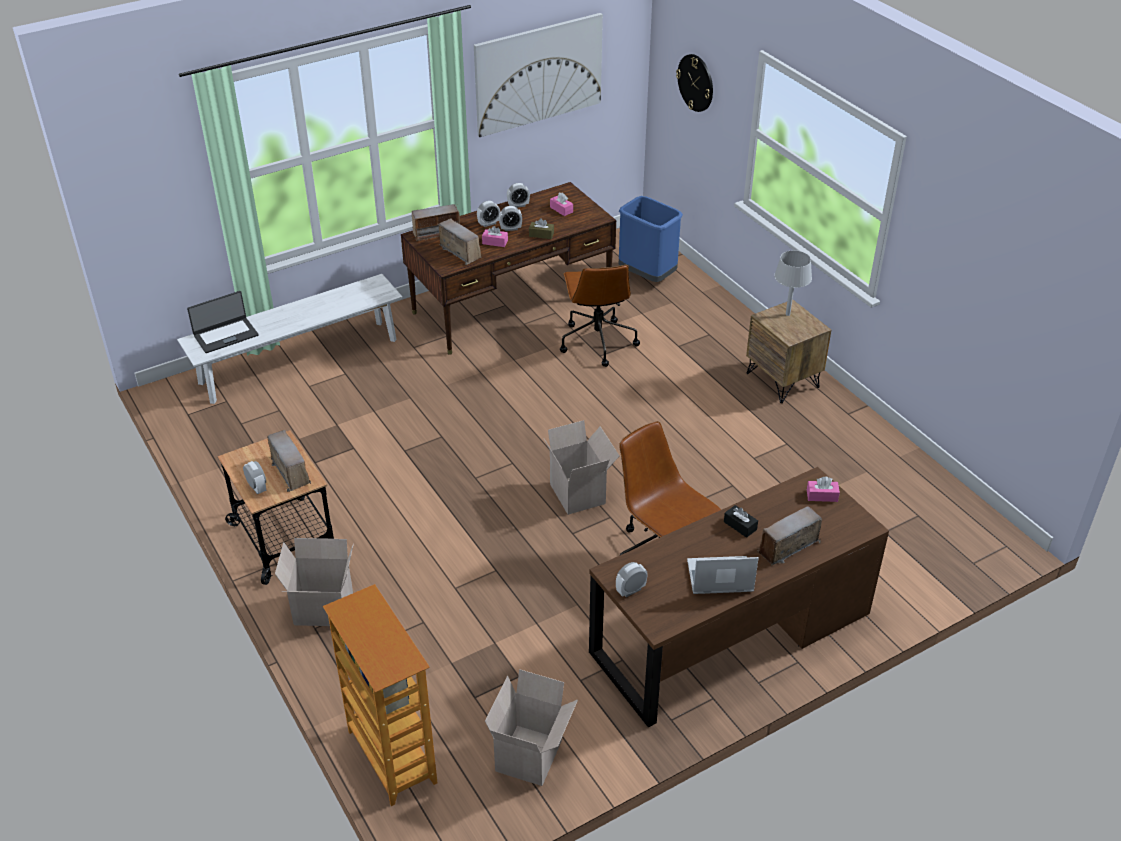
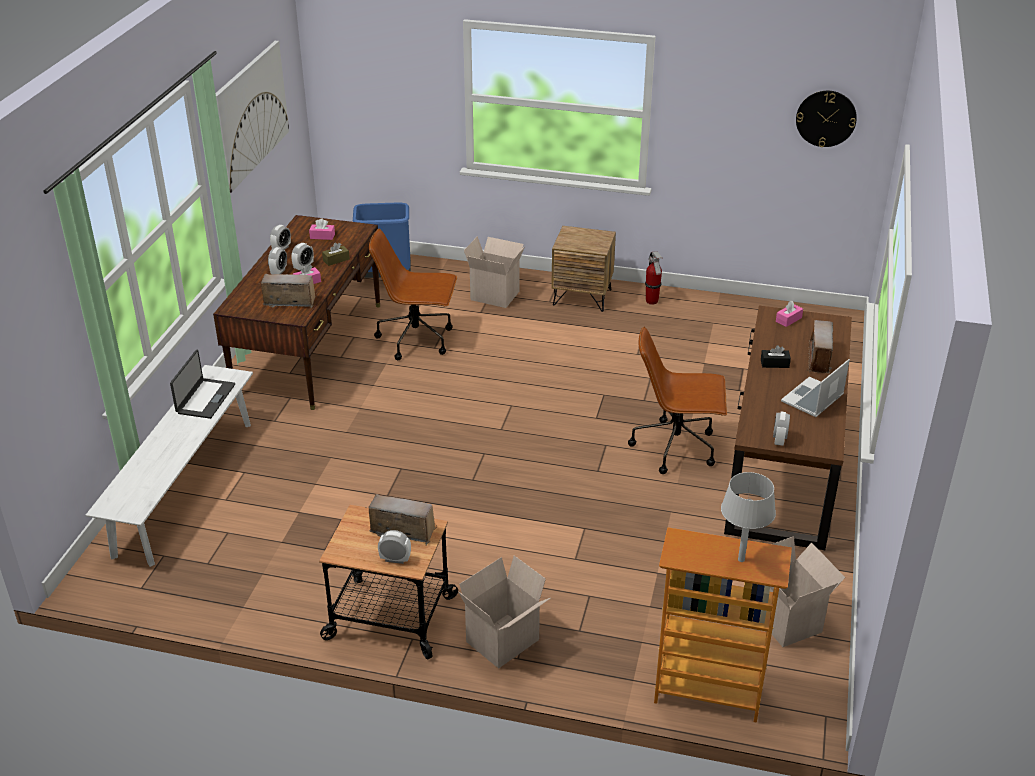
camera: 45 degrees left, 5 degrees down
(225, 335) = (133, 485): laptop -> laptop (205, 399)
(436, 233) = (245, 298): radio -> none
(579, 494) = (563, 444): cardboard box -> cardboard box (496, 295)
(597, 341) = (417, 339): brown office chair -> brown office chair turned 150 degrees clockwise
(696, 82) = (379, 79): wall clock -> wall clock (826, 118)
(787, 314) = (574, 235): grey table lamp -> grey table lamp (741, 559)
(839, 419) = (652, 301): none -> fire extinguisher

